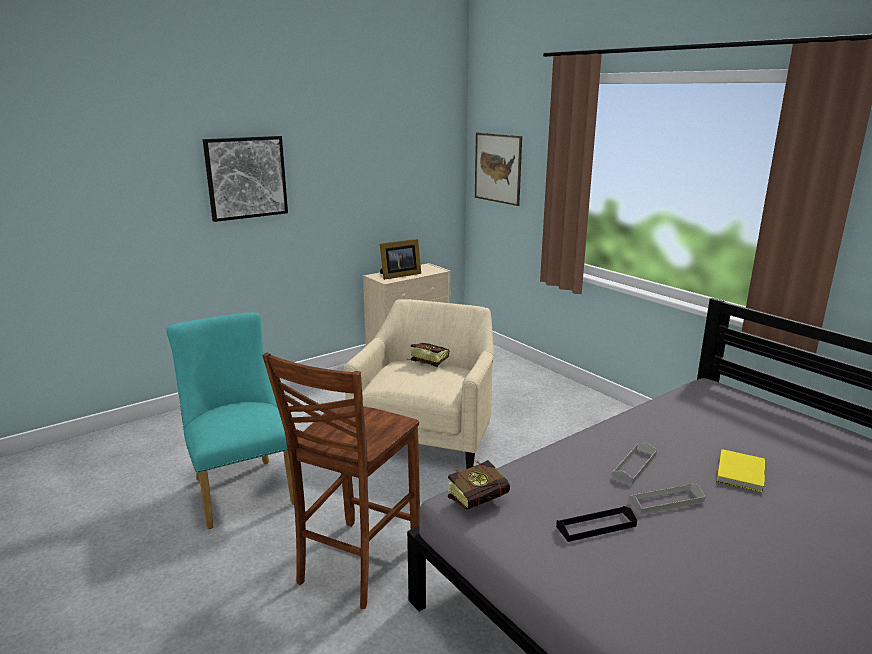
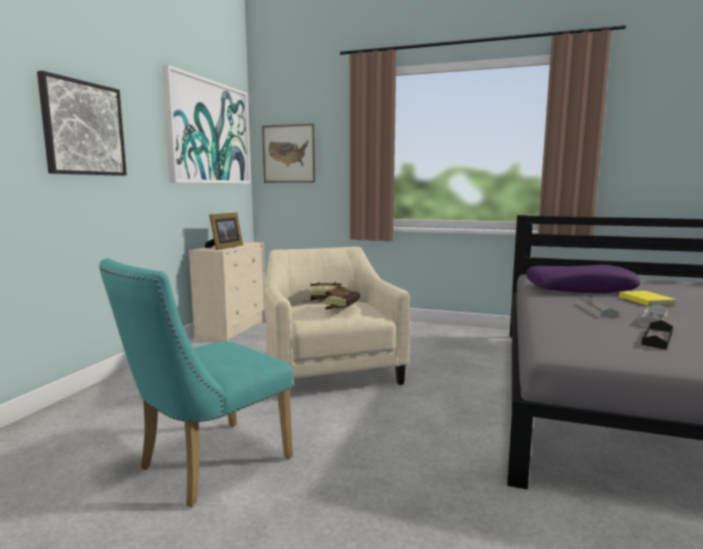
camera: 35 degrees left, 10 degrees down
(242, 487) = (205, 466): turquoise chair -> turquoise chair turned 75 degrees counterclockwise
(356, 564) = (423, 480): brown chair -> none
(400, 151) = (209, 133): none -> picture
(483, 499) = (569, 345): book -> book (344, 308)
(704, 426) = (579, 289): none -> purple pillow

